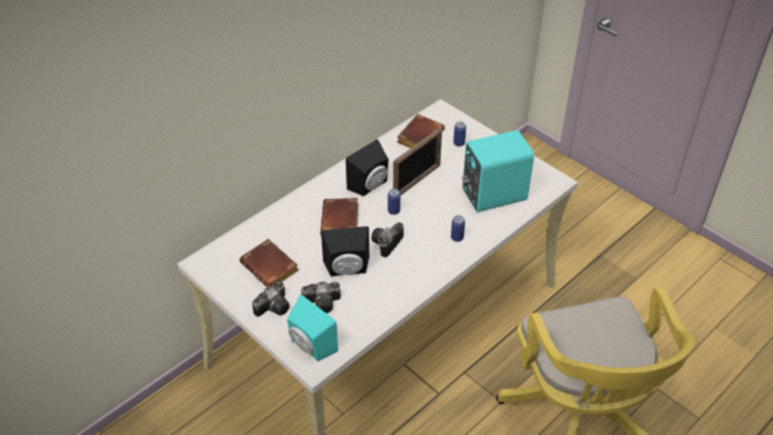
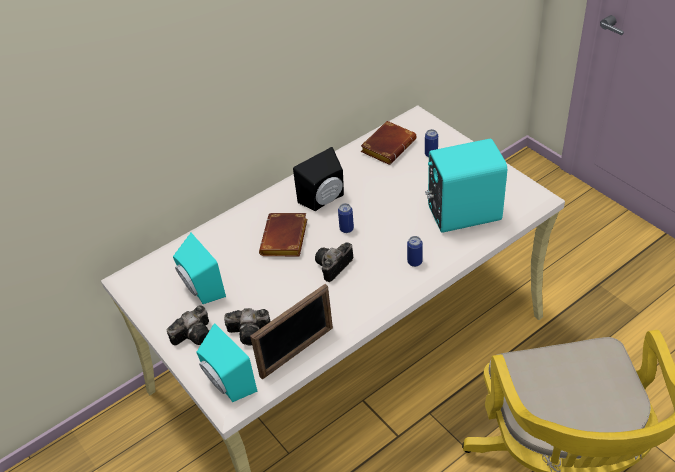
camera: 10 degrees right, 0 degrees up
(271, 268) = (200, 289): brown book -> turquoise speaker
(347, 270) = (284, 295): black speaker -> none
(417, 181) = (378, 196): picture frame -> picture frame (297, 352)

